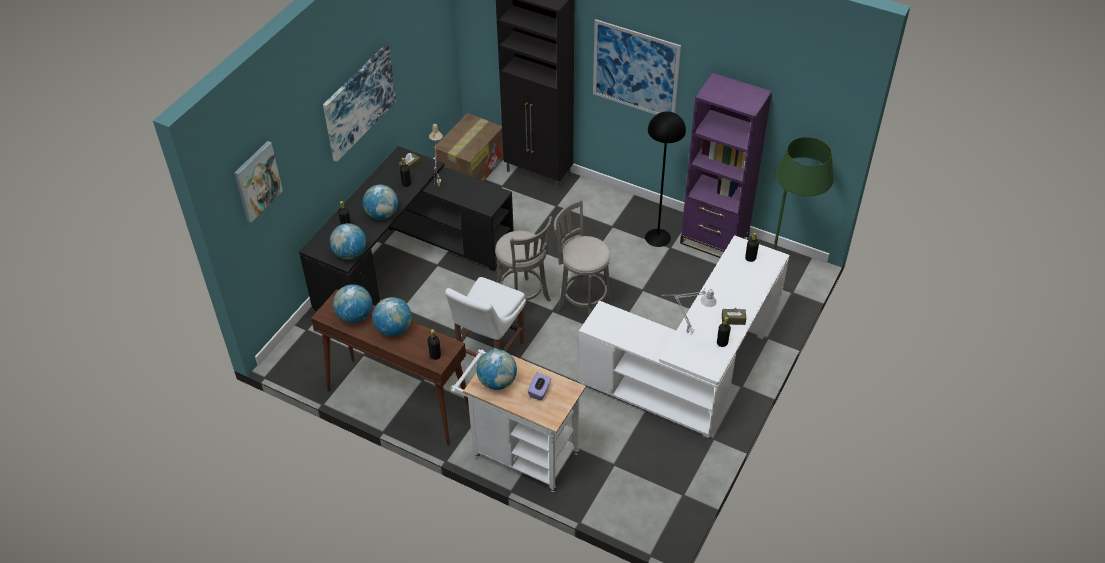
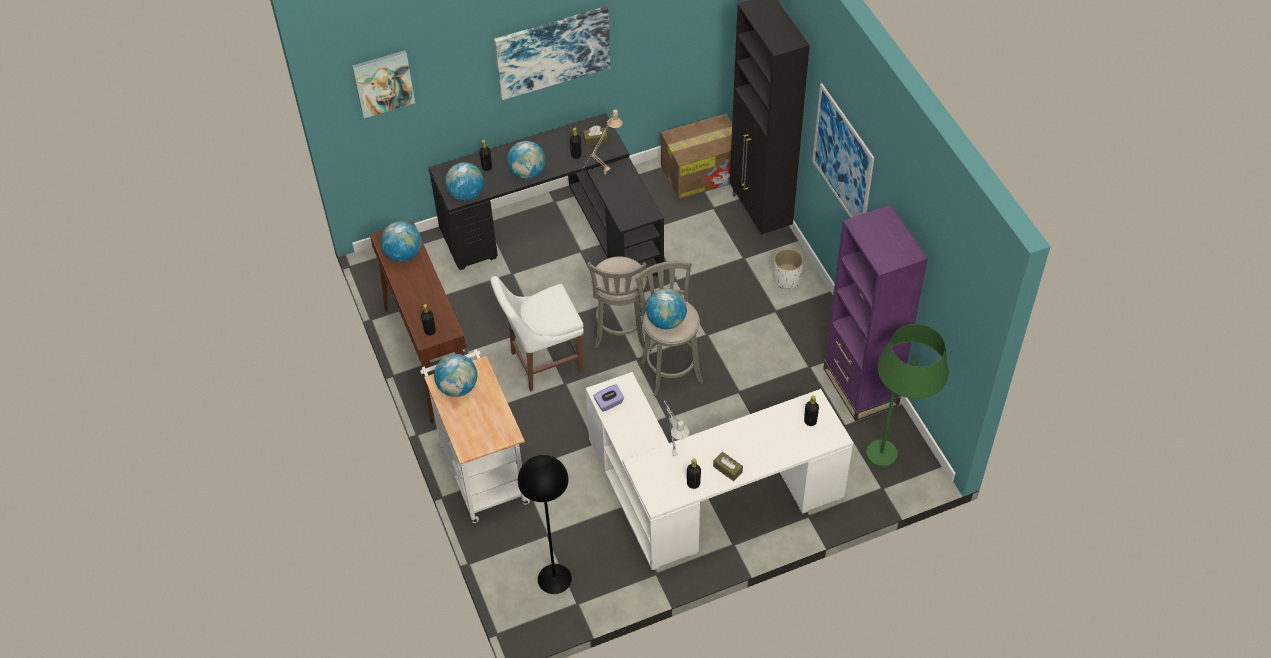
camera: 40 degrees right, 5 degrees up
(394, 329) = (421, 286): globe -> globe (666, 321)
(539, 391) = (482, 419): purple tissue box -> purple tissue box (609, 403)
(598, 203) = (787, 279): none -> white planter
(657, 237) = (807, 349): black floor lamp -> black floor lamp (554, 578)

